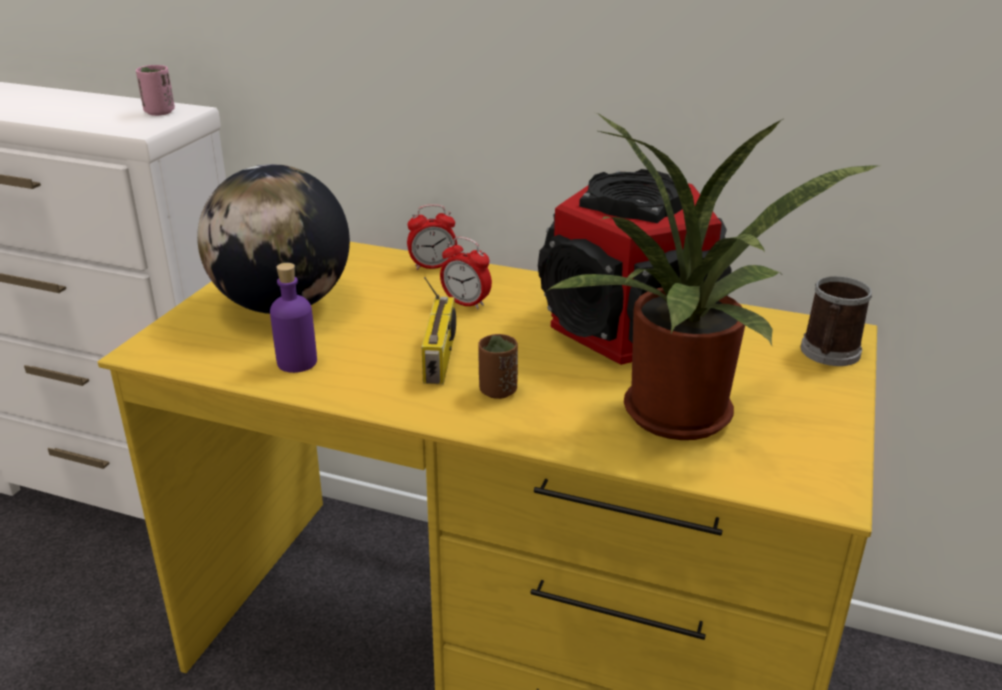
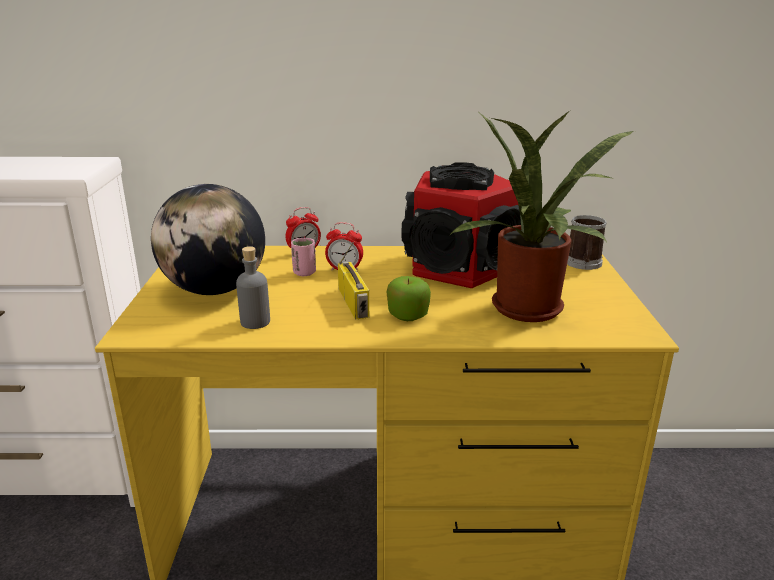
camera: 20 degrees left, 5 degrees down
(159, 112) = (76, 163): pink cup -> pink cup (304, 273)
(297, 362) = (255, 322): purple bottle -> grey bottle
(497, 391) = (408, 315): brown cup -> apple

